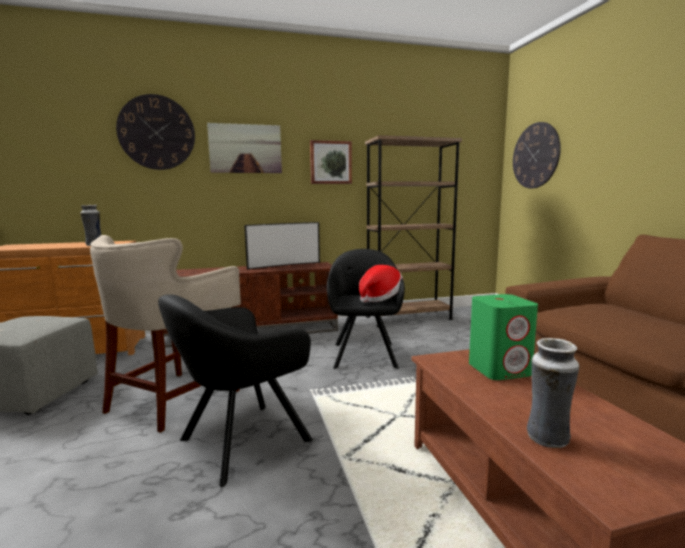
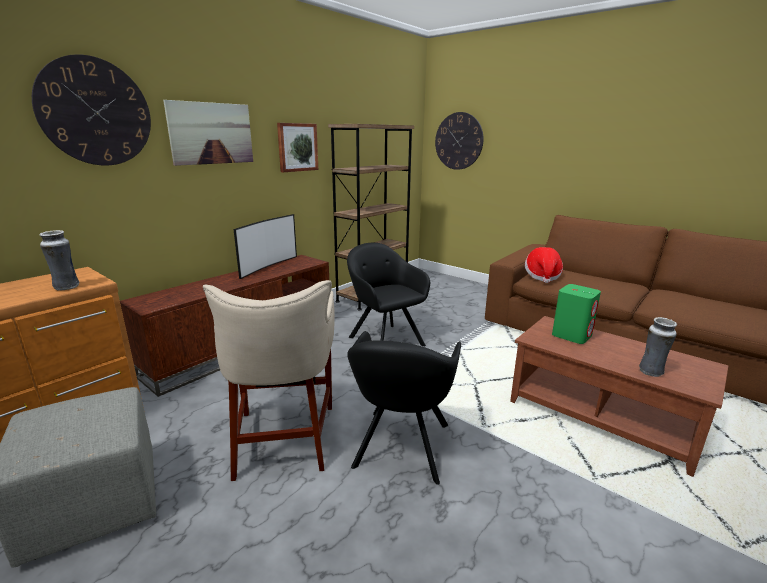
camera: 35 degrees left, 10 degrees up
(380, 298) = (401, 289): hat -> hat (542, 276)

